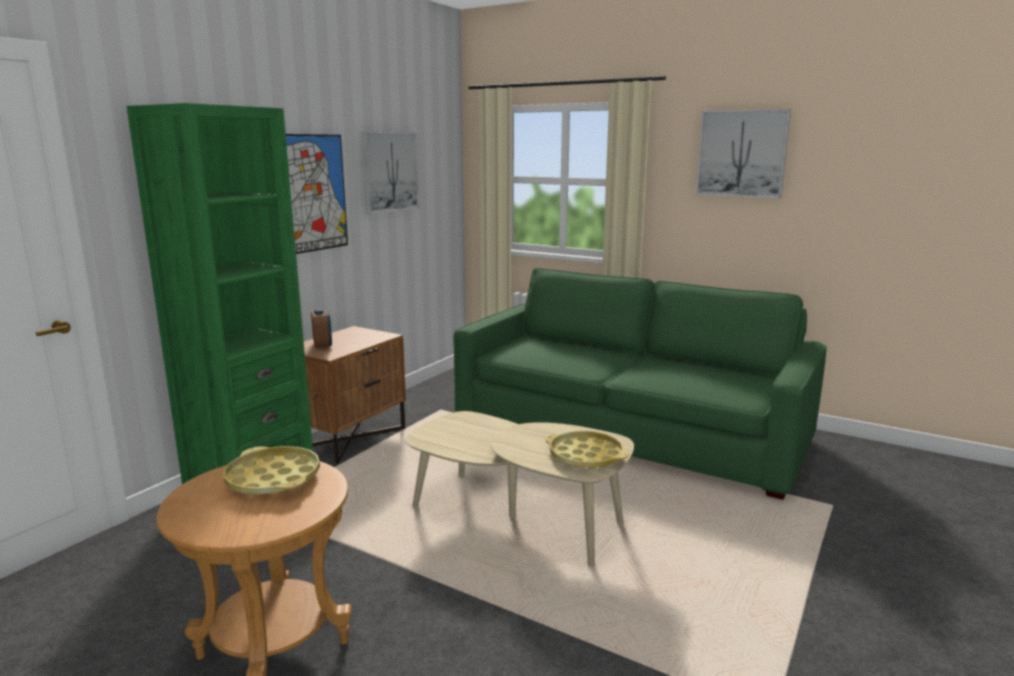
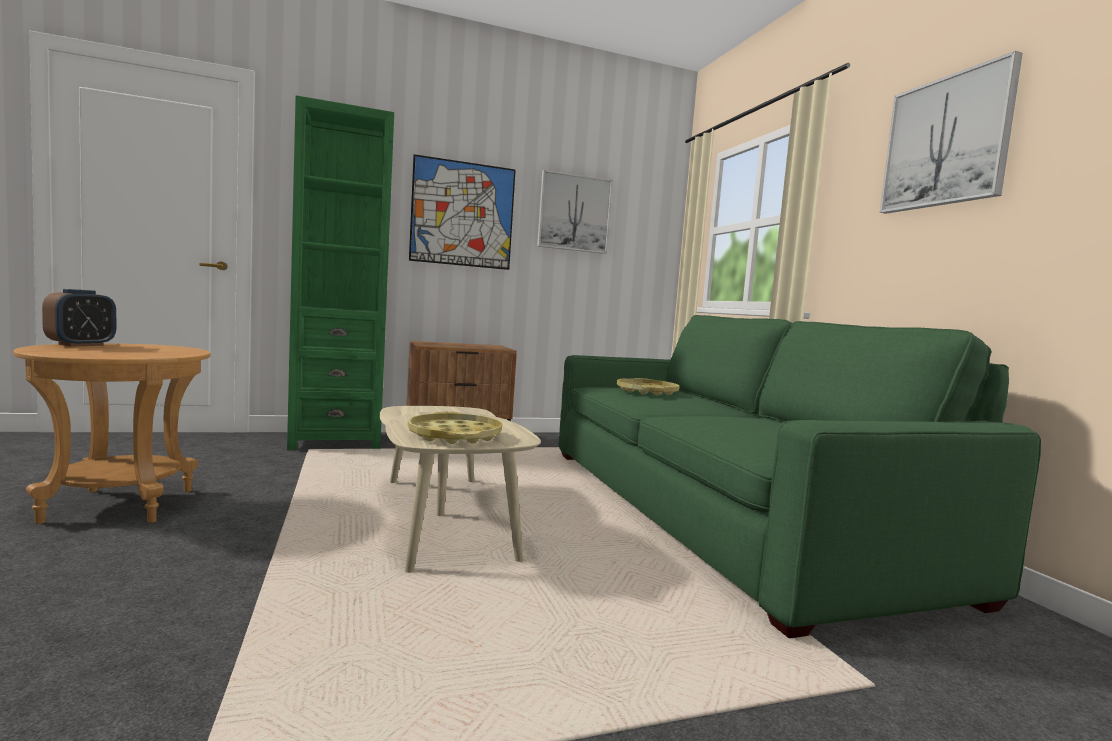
camera: 40 degrees right, 10 degrees down
(273, 478) = (157, 350): yellow tray -> yellow tray (647, 392)
(322, 345) = (442, 343): alarm clock -> alarm clock (81, 345)

